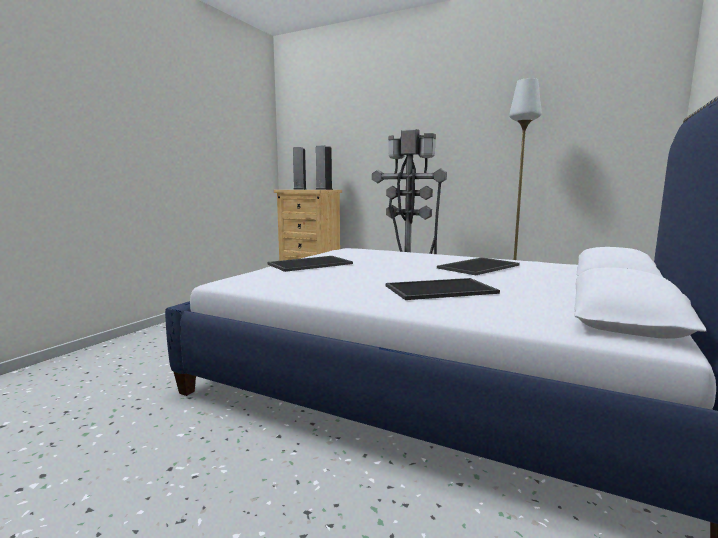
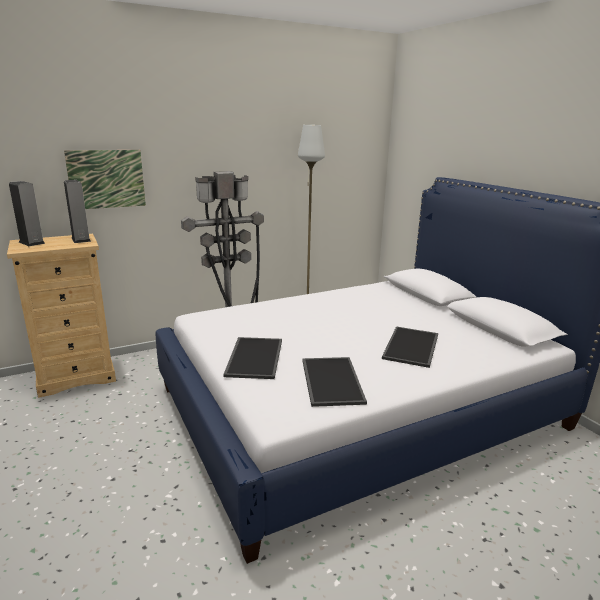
camera: 55 degrees left, 10 degrees up
(357, 149) = (106, 179): none -> picture
(478, 266) = (356, 308): tray -> tray (330, 380)

